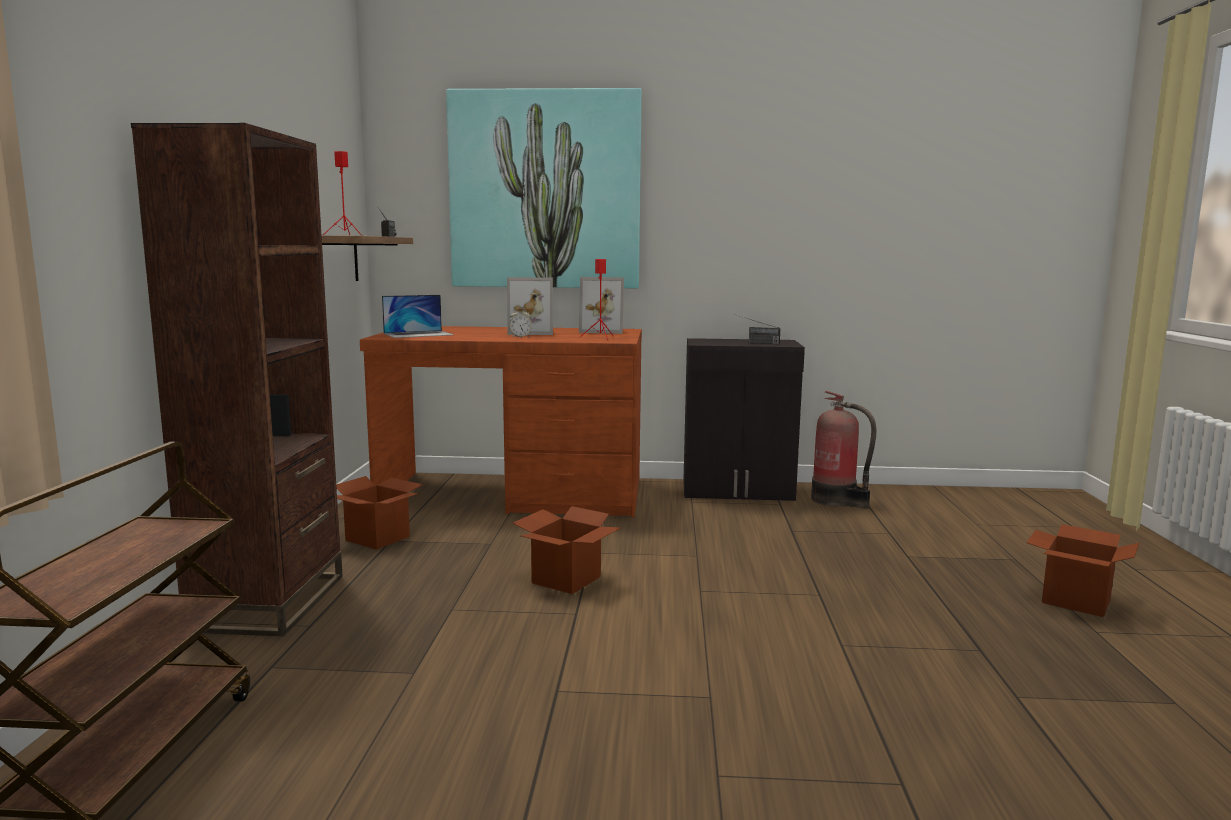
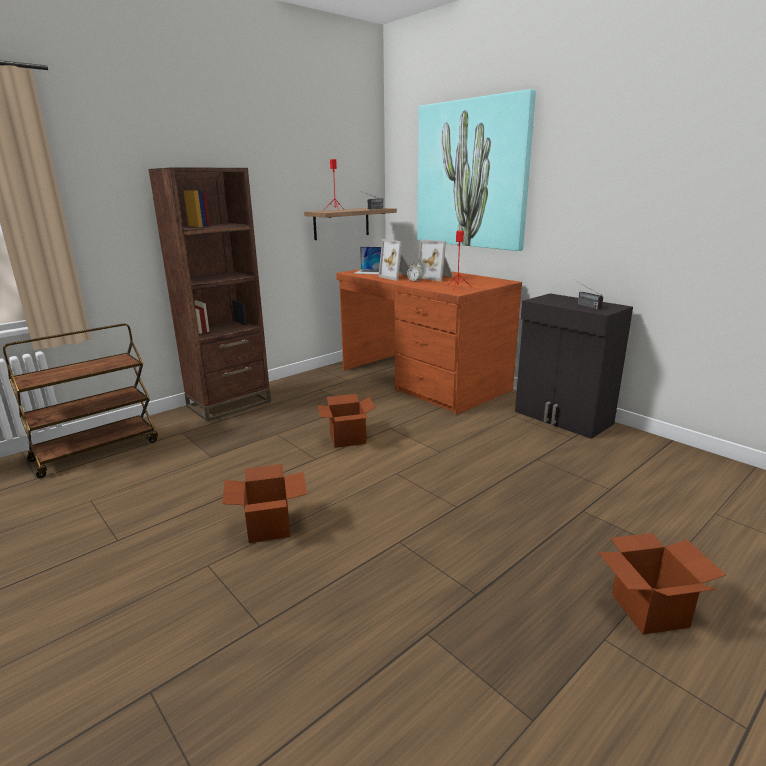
camera: 45 degrees right, 10 degrees up
(377, 538) = (317, 386): cardboard box -> cardboard box (269, 527)
(603, 331) = (485, 281): picture frame -> picture frame (398, 277)
(836, 501) = (625, 449): fire extinguisher -> none

